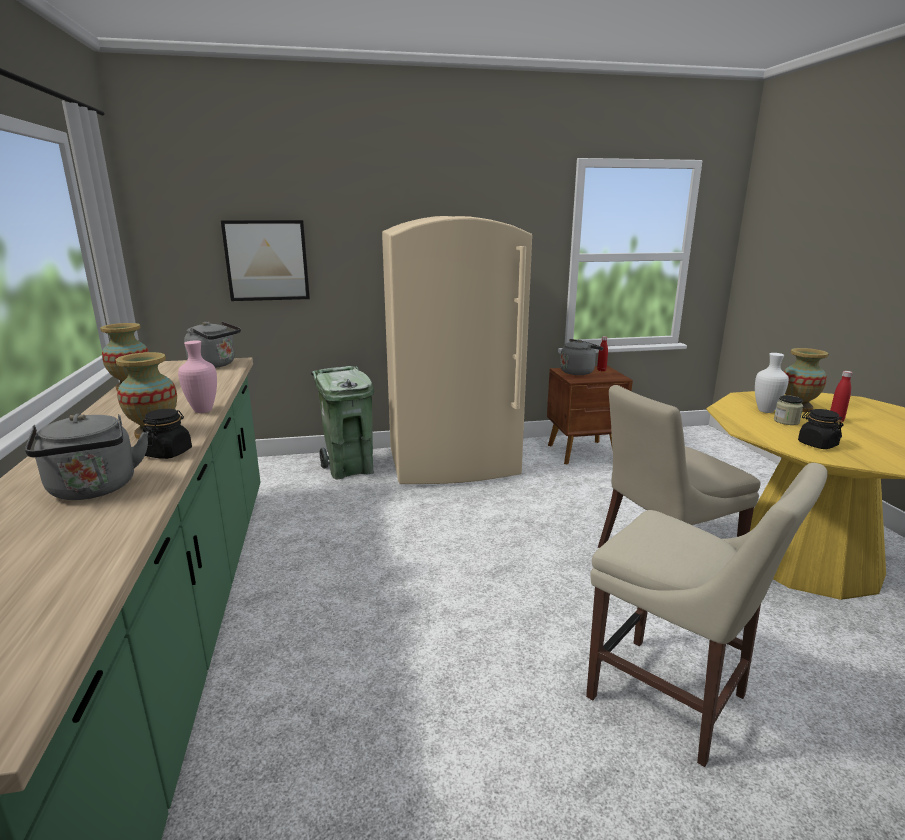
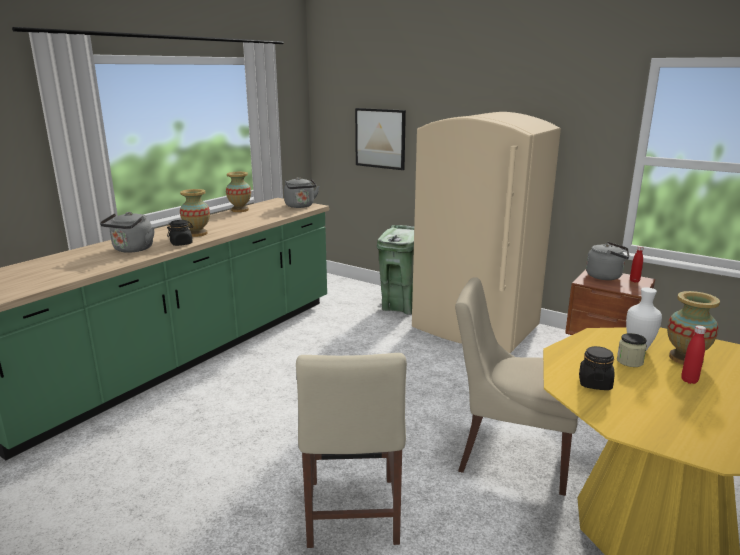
camera: 45 degrees right, 0 degrees up
(204, 410) = (237, 229): pink vase -> none

